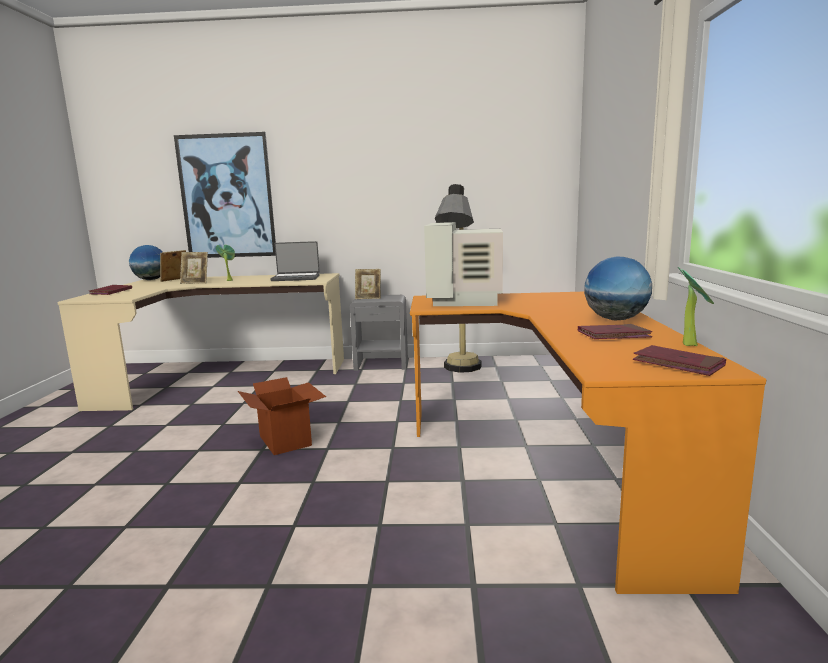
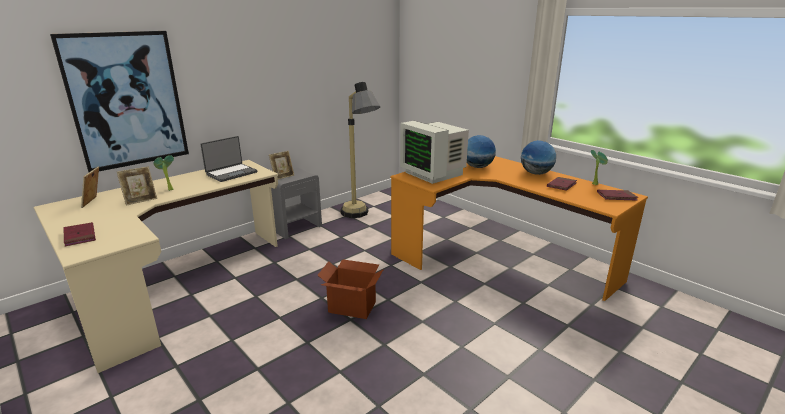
camera: 45 degrees left, 10 degrees up
(151, 280) = (54, 208): globe -> globe (477, 167)

